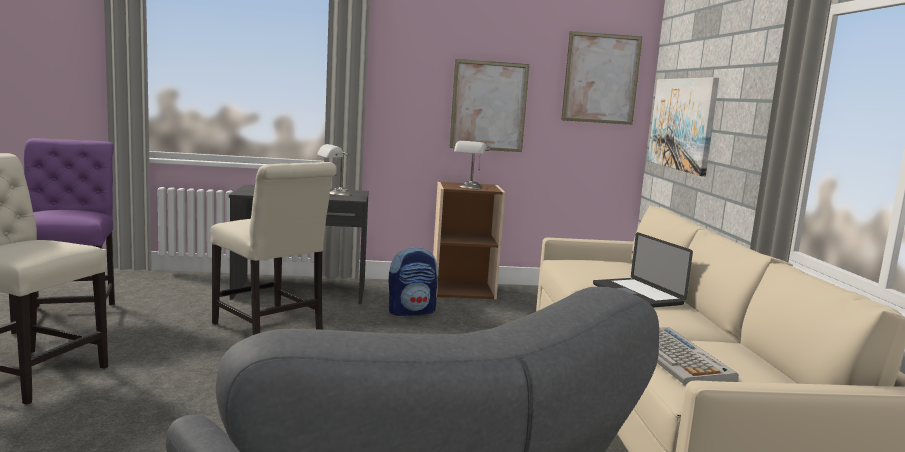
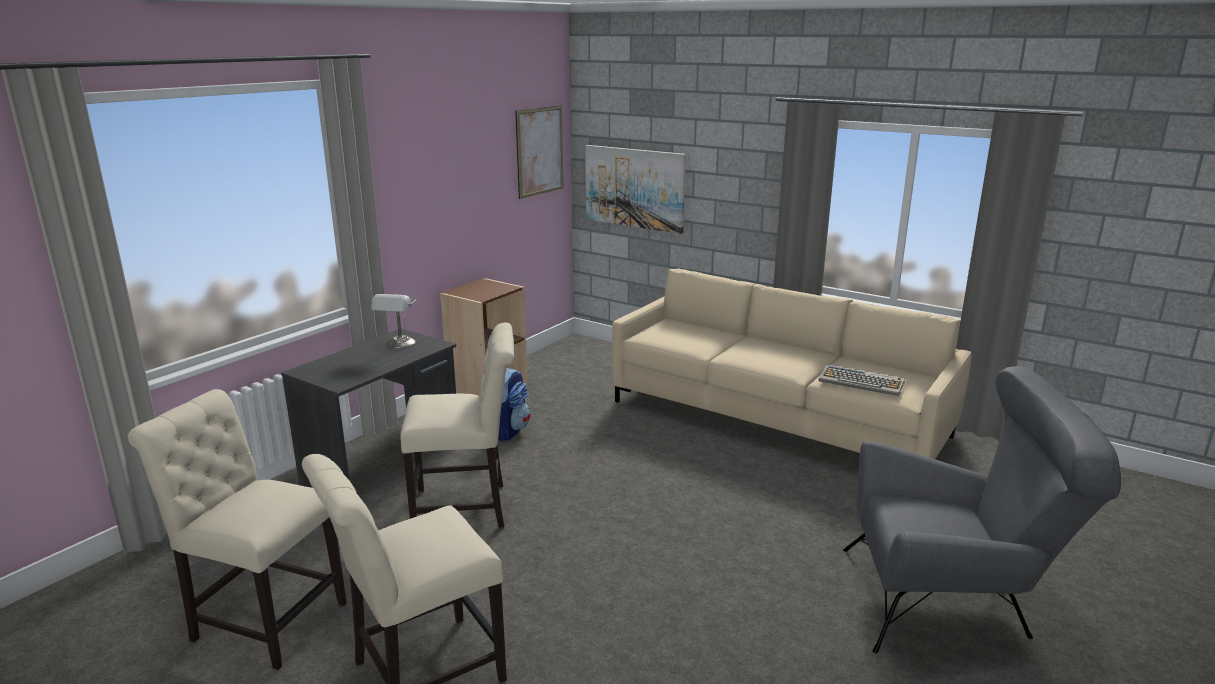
camera: 50 degrees left, 10 degrees up
(70, 315) = (263, 619): purple chair -> beige chair
(470, 187) = (488, 291): white table lamp -> none
(489, 106) = (467, 201): picture -> none
(637, 294) = (746, 346): laptop -> none

